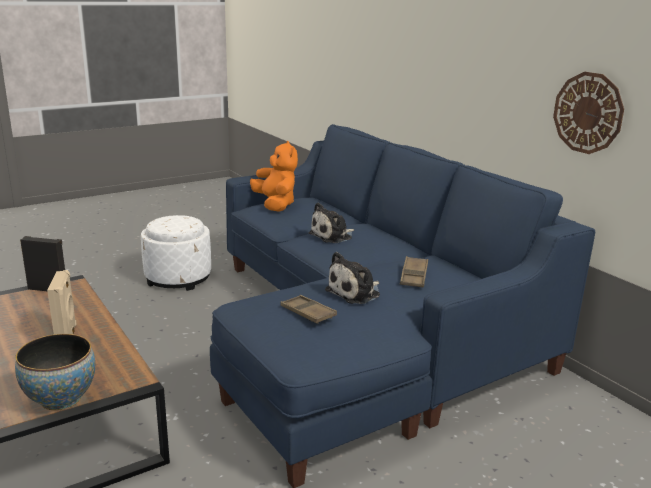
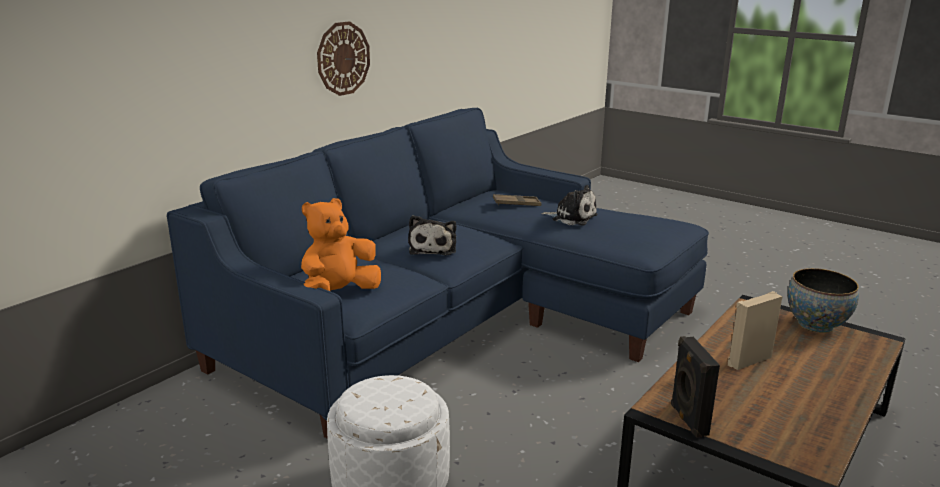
camera: 110 degrees left, 0 degrees up
(308, 313) = (629, 225): brown tray -> none
(332, 236) = (433, 248): plush toy -> plush toy turned 60 degrees clockwise
(588, 113) = (439, 45): wall clock -> wall clock (343, 58)

